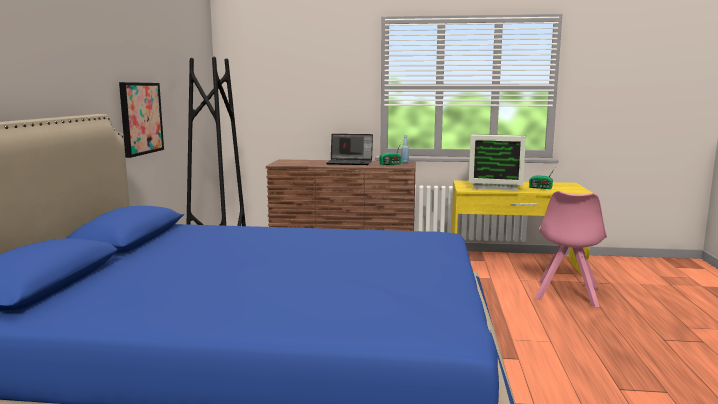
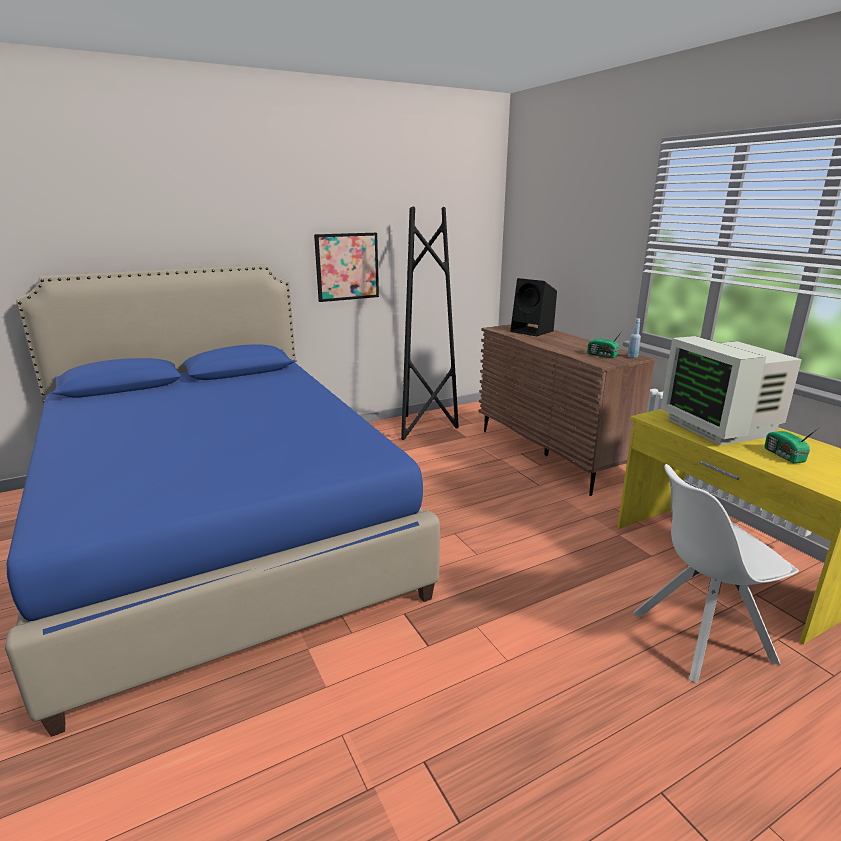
camera: 55 degrees right, 10 degrees up
(306, 162) = (533, 331): none -> black speaker
(350, 162) = (570, 342): laptop -> none
(566, 294) = (699, 637): pink chair -> white chair

